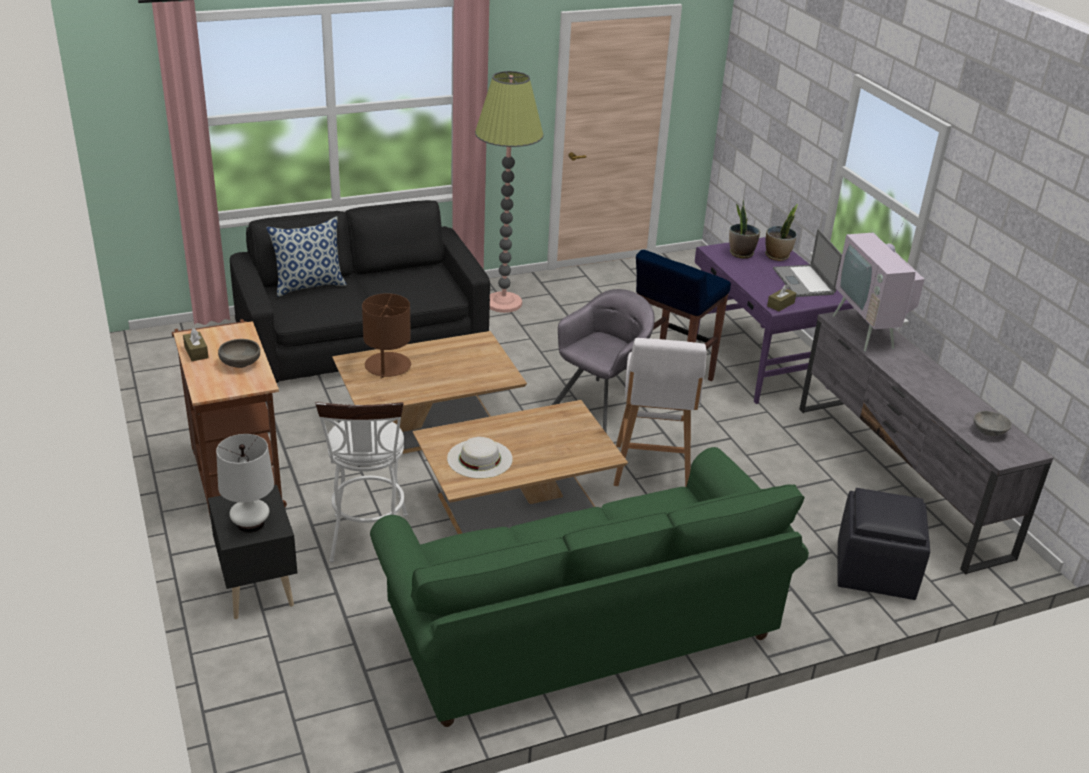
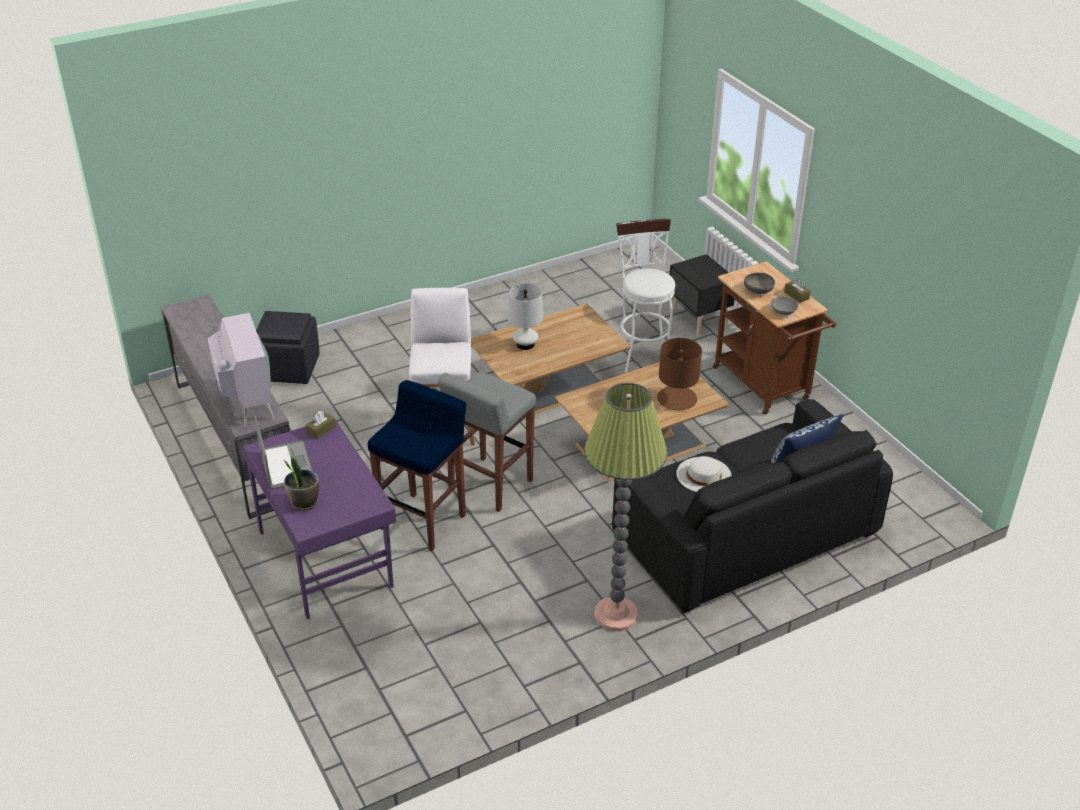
camera: 175 degrees right, 5 degrees up
(250, 524) = (699, 267): white table lamp -> white table lamp (525, 344)
(479, 458) = (574, 330): white hat -> white hat (704, 475)
(580, 630) = (491, 317): green sofa -> none
(602, 404) = (489, 485): grey armchair -> grey stool
(741, 253) = (345, 501): potted plant -> none
(989, 431) = (196, 321): grey bowl -> grey bowl (782, 312)

